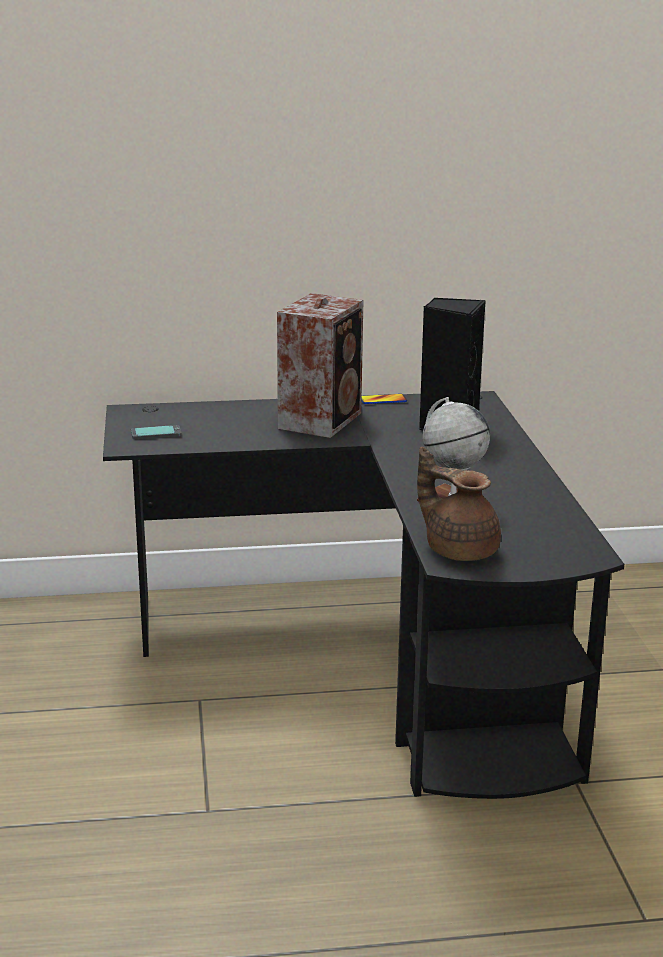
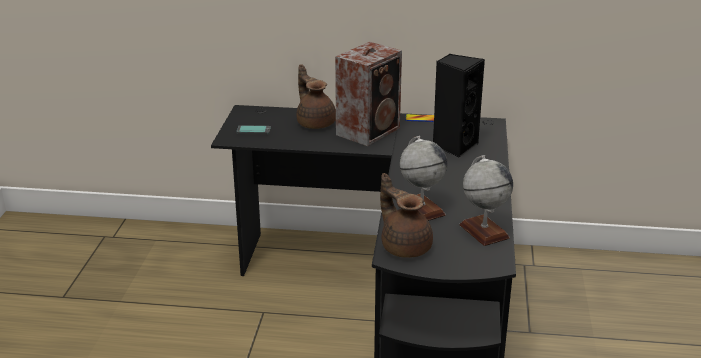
camera: 15 degrees right, 5 degrees up
(239, 416) = (315, 123): none -> brown teapot
(551, 520) = (483, 231): none -> globe

